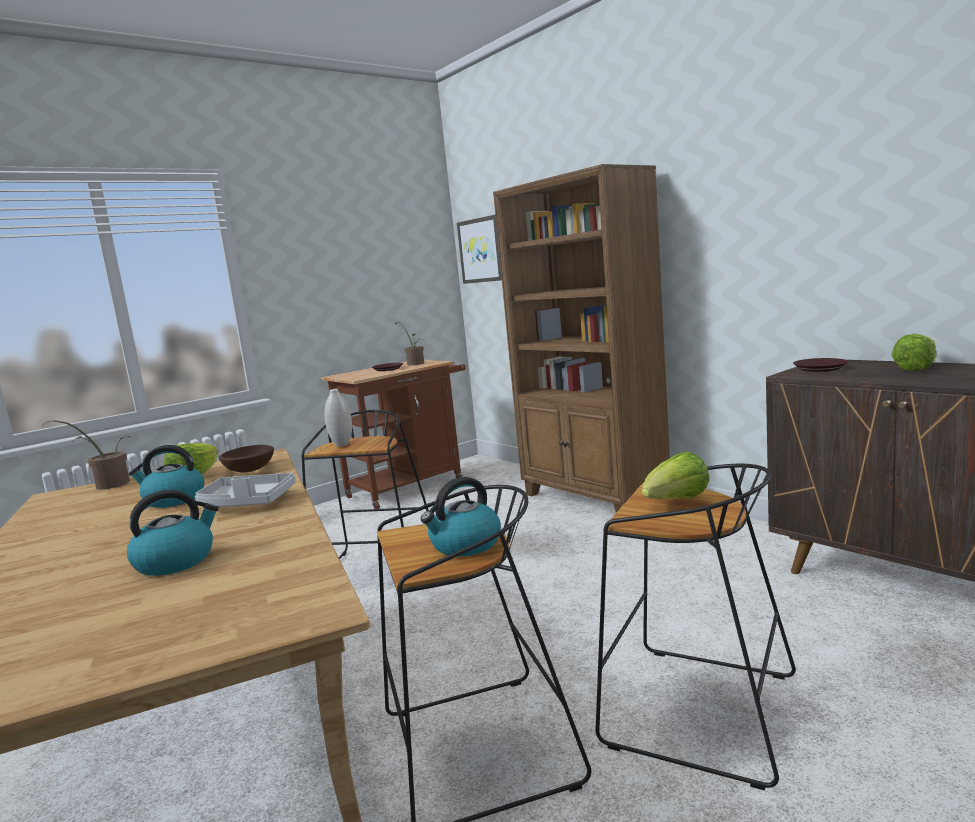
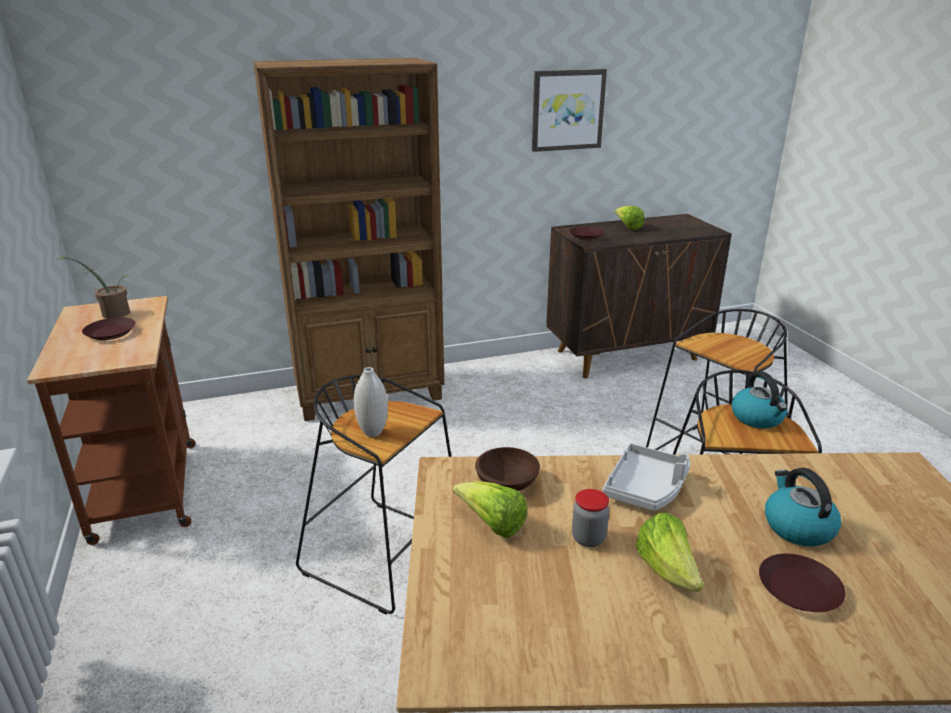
camera: 70 degrees left, 15 degrees up
(76, 571) = (799, 590): none -> brown plate
(107, 485) = (443, 609): potted plant -> none
(173, 500) = (588, 538): kettle -> jar
(481, 250) = (106, 128): picture -> picture (567, 110)
(676, 502) = (724, 345): lettuce -> lettuce (667, 571)

